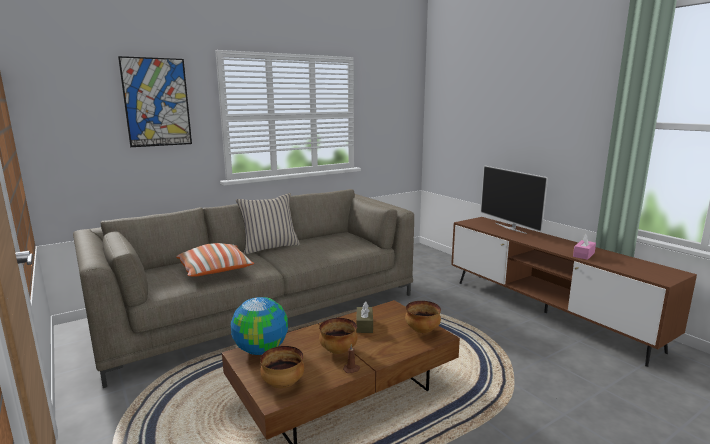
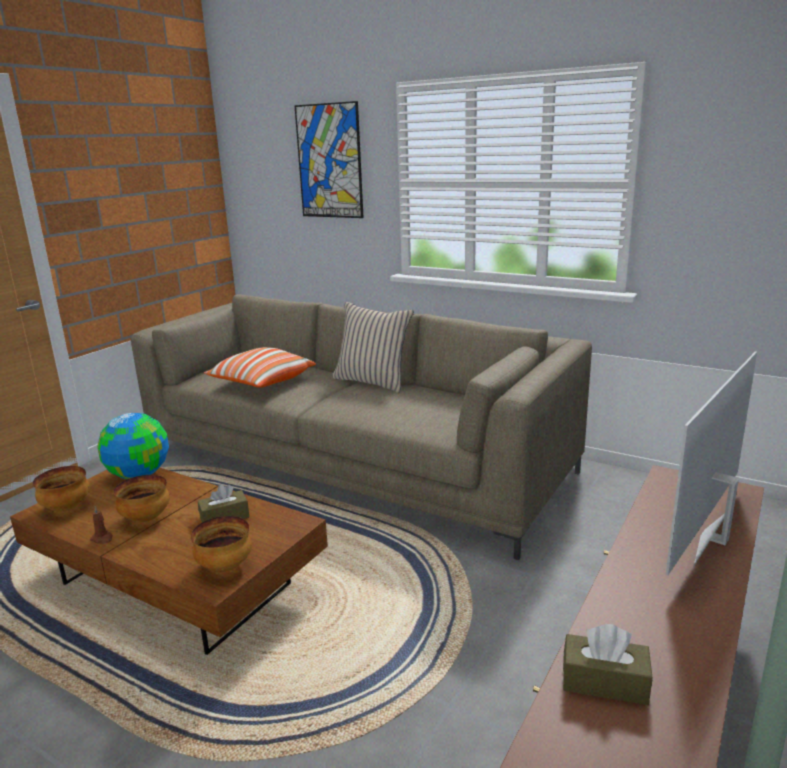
camera: 65 degrees right, 5 degrees up
(583, 255) = (604, 682): pink tissue box -> brown tissue box

